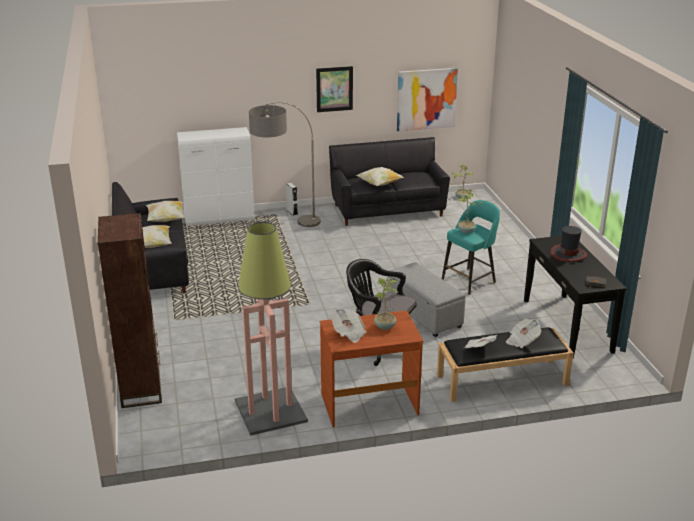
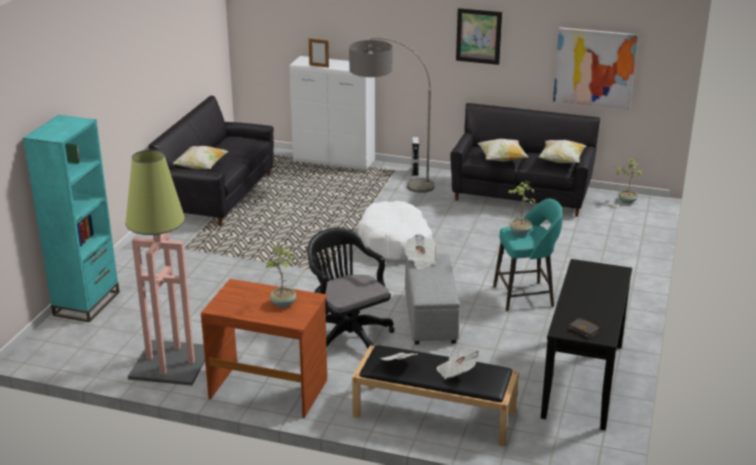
camera: 30 degrees right, 0 degrees up
(141, 389) = (87, 304): brown bookcase -> turquoise bookcase
(166, 220) = (243, 146): pillow -> pillow (561, 161)
(205, 137) = (319, 66): none -> picture frame
(338, 268) = (395, 242): none -> white dog bed
(349, 333) = (240, 299): newspaper -> newspaper (421, 260)
(568, 254) = (595, 288): hat -> none

